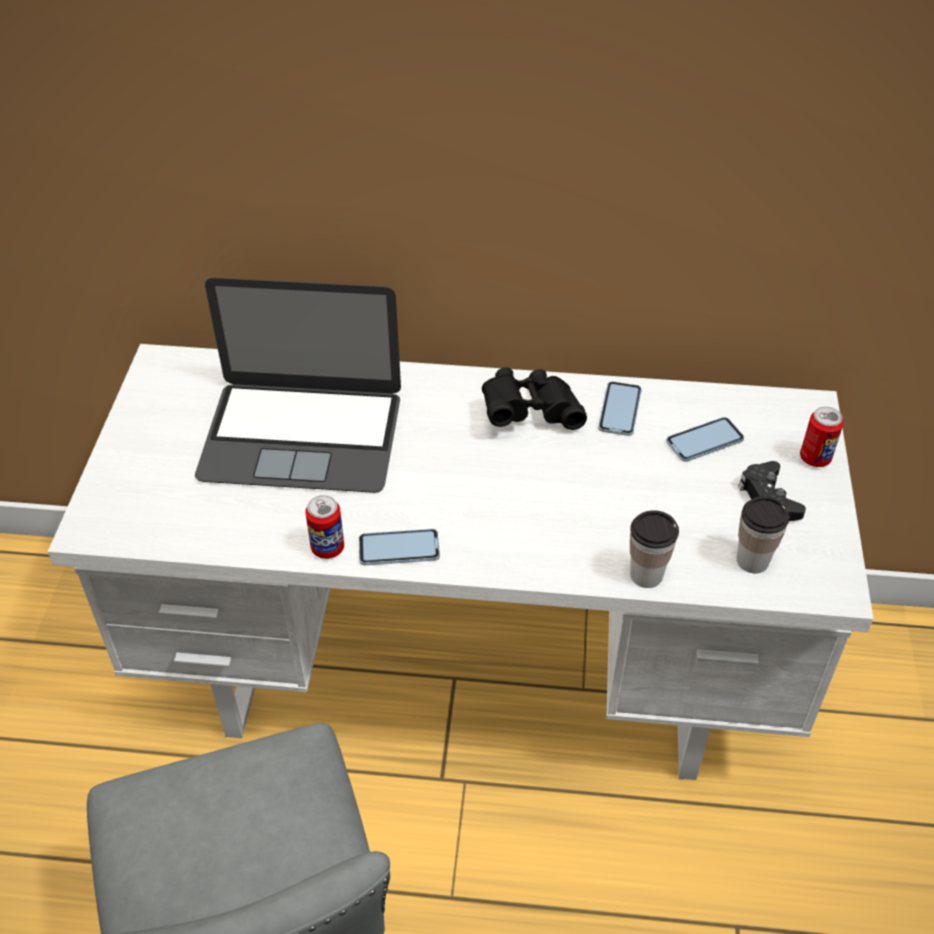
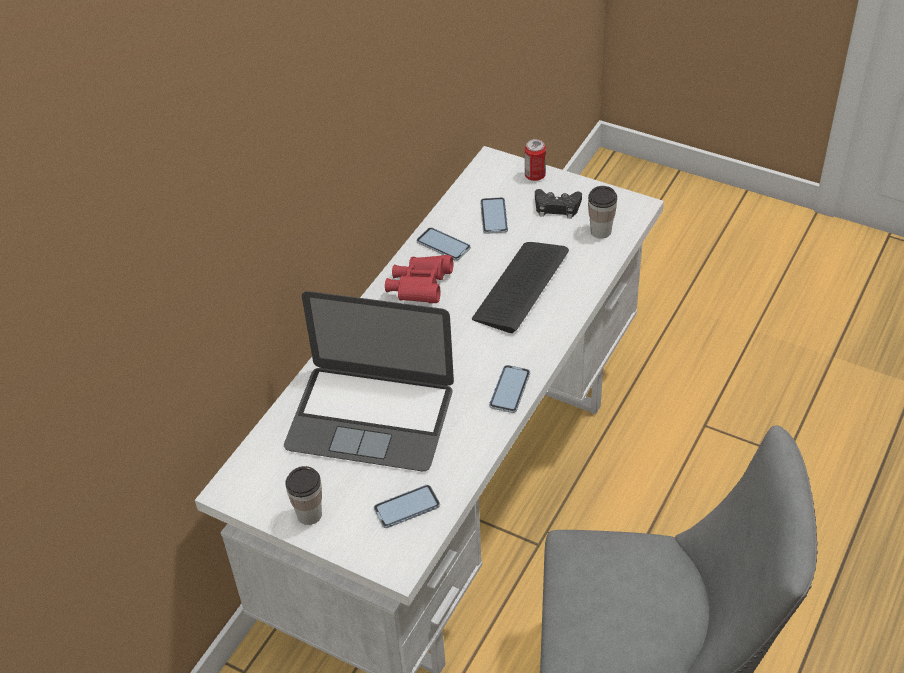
camera: 65 degrees left, 0 degrees up
(176, 509) = (407, 507): none -> phone
(302, 436) = (370, 417): laptop -> laptop turned 75 degrees clockwise
(327, 548) = (490, 427): can -> none
(530, 413) = (420, 289): black binoculars -> red binoculars
(588, 506) = (520, 287): none -> keyboard
(646, 575) = (589, 280): cup -> cup (309, 514)

